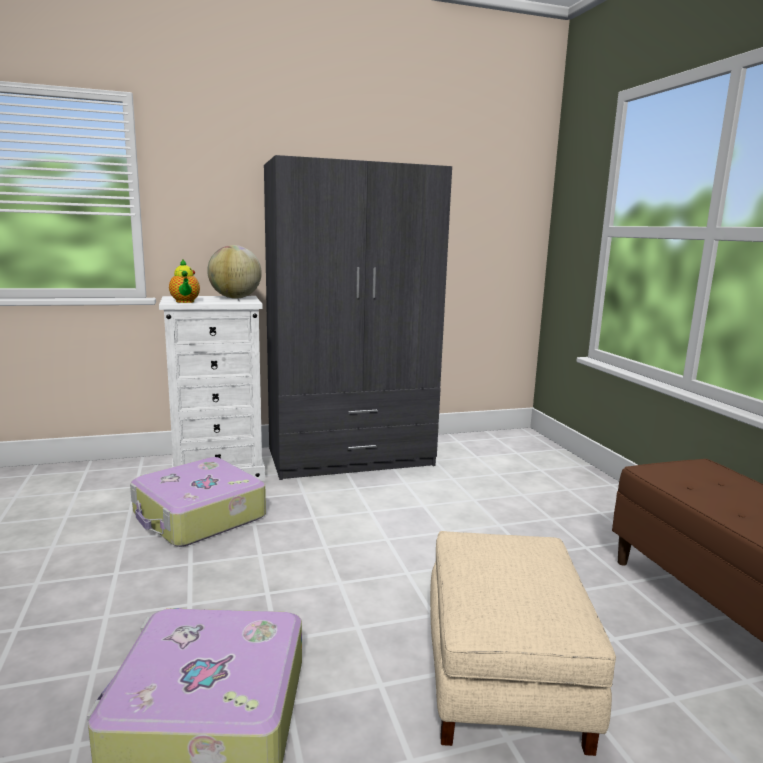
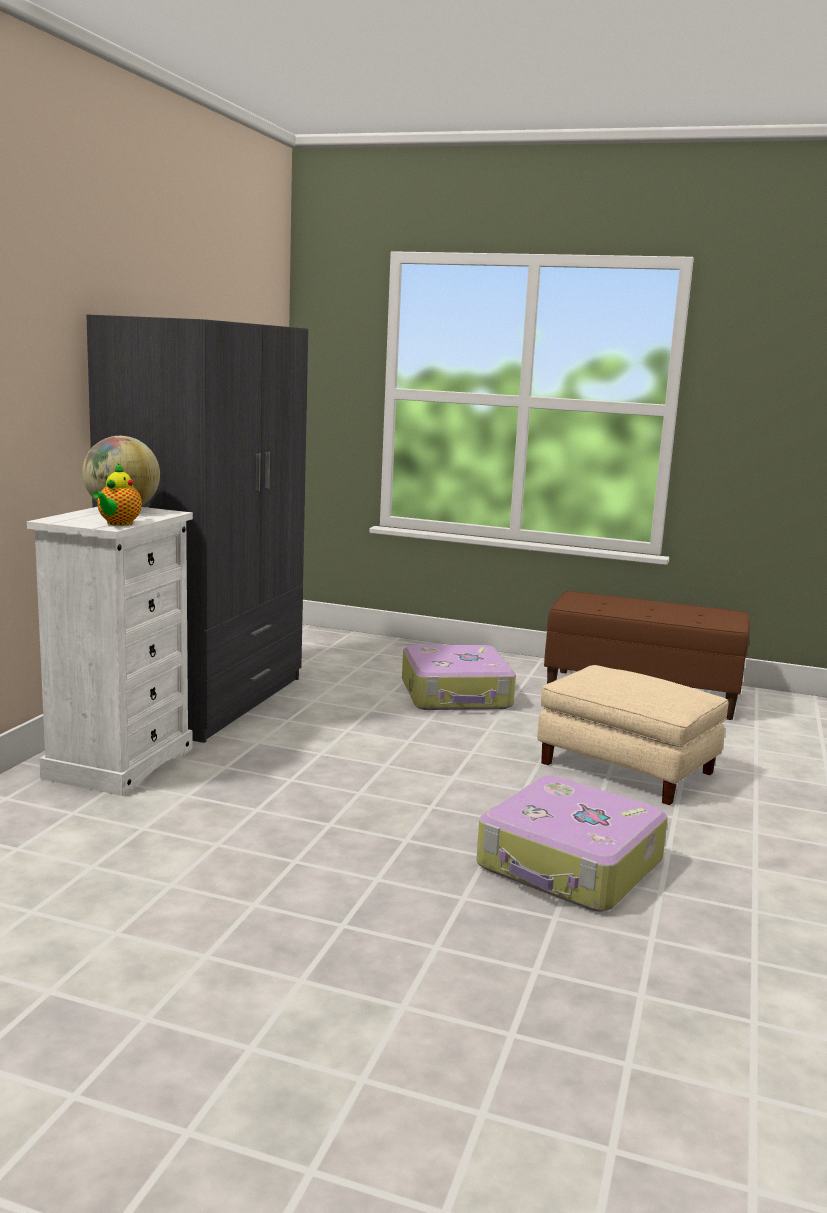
camera: 55 degrees left, 0 degrees up
(185, 302) = (118, 524): teapot -> teapot turned 90 degrees clockwise
(198, 516) = (227, 798): suitcase -> suitcase (457, 694)

